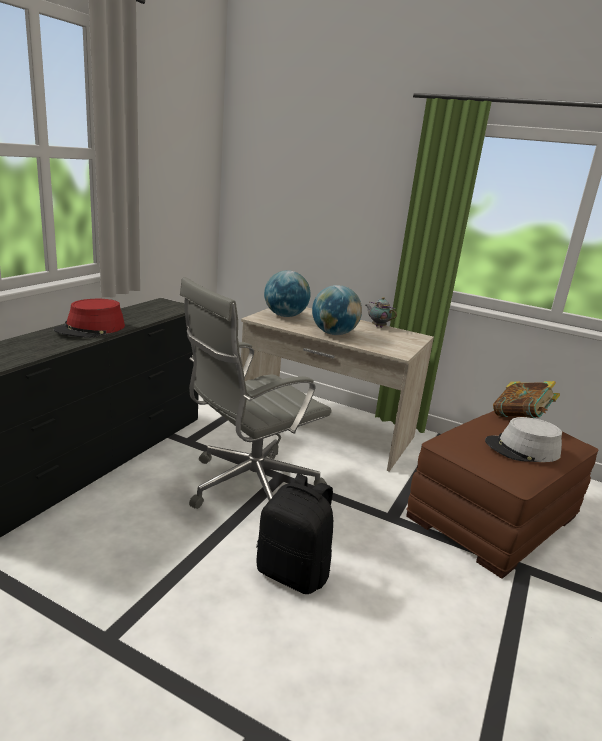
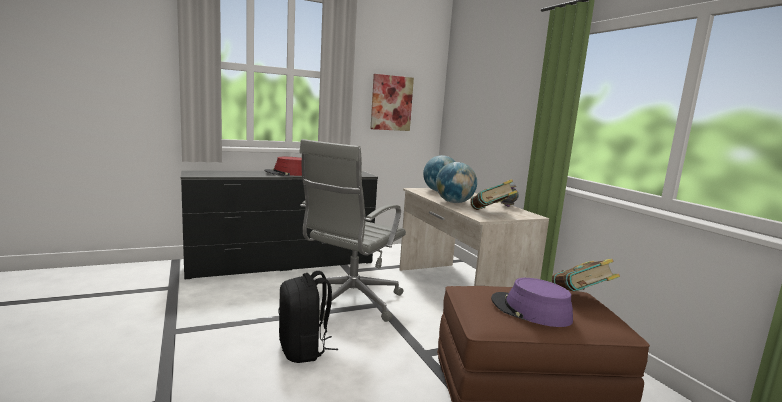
camera: 40 degrees right, 10 degrees down
(171, 190) = (391, 103): none -> picture
(249, 487) = (349, 302): grey office chair -> grey office chair turned 60 degrees counterclockwise
(390, 343) = (491, 213): none -> book
(522, 449) = (530, 310): grey hat -> purple hat

